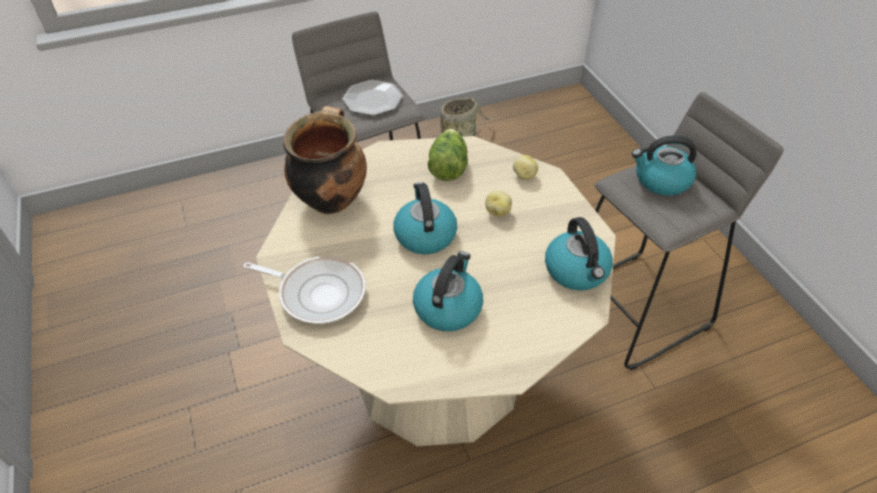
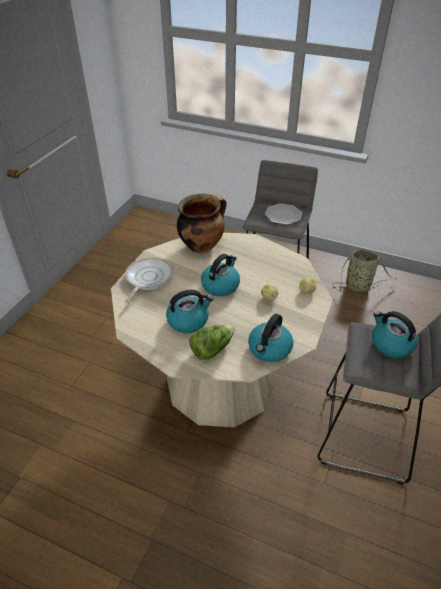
camera: 45 degrees right, 5 degrees down
(318, 292) = (147, 278): frying pan -> frying pan turned 135 degrees counterclockwise
(447, 167) = (273, 263): lettuce -> lettuce (211, 349)

